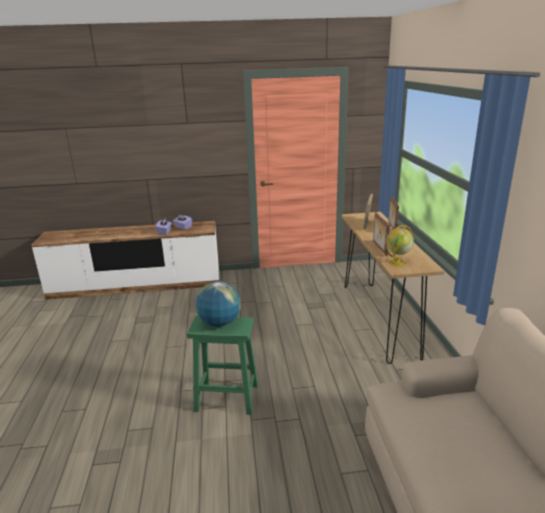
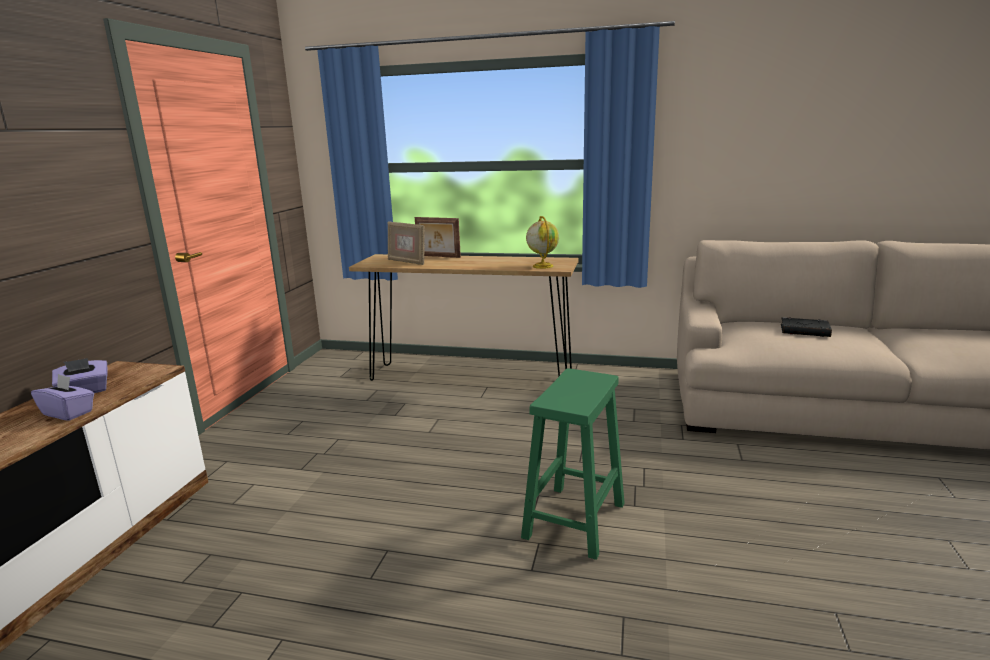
camera: 70 degrees left, 5 degrees down
(219, 323) = (570, 390): globe -> none
(379, 248) = (493, 266): picture frame -> none
(487, 447) = (805, 331): none -> black book

